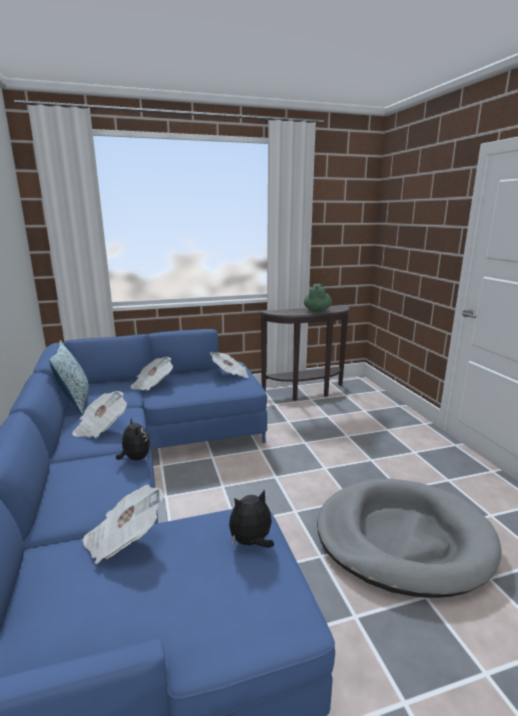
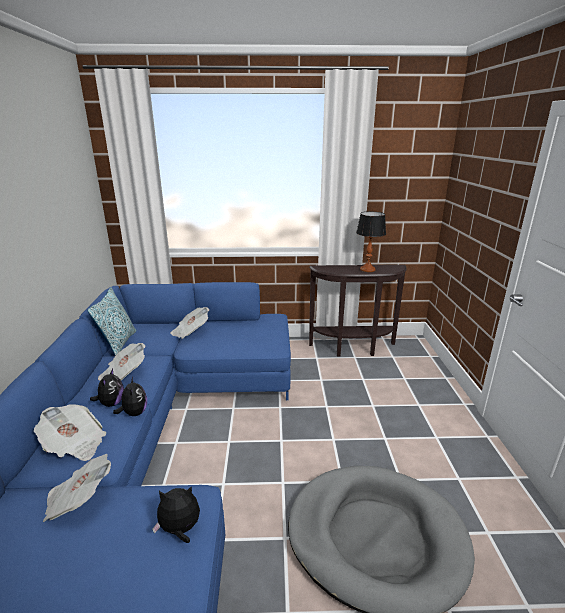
camera: 15 degrees right, 5 degrees up
(102, 454) = (111, 403): none -> plush toy
(230, 374) = (265, 329): newspaper -> newspaper (75, 445)
(317, 310) = (367, 269): green teapot -> table lamp

